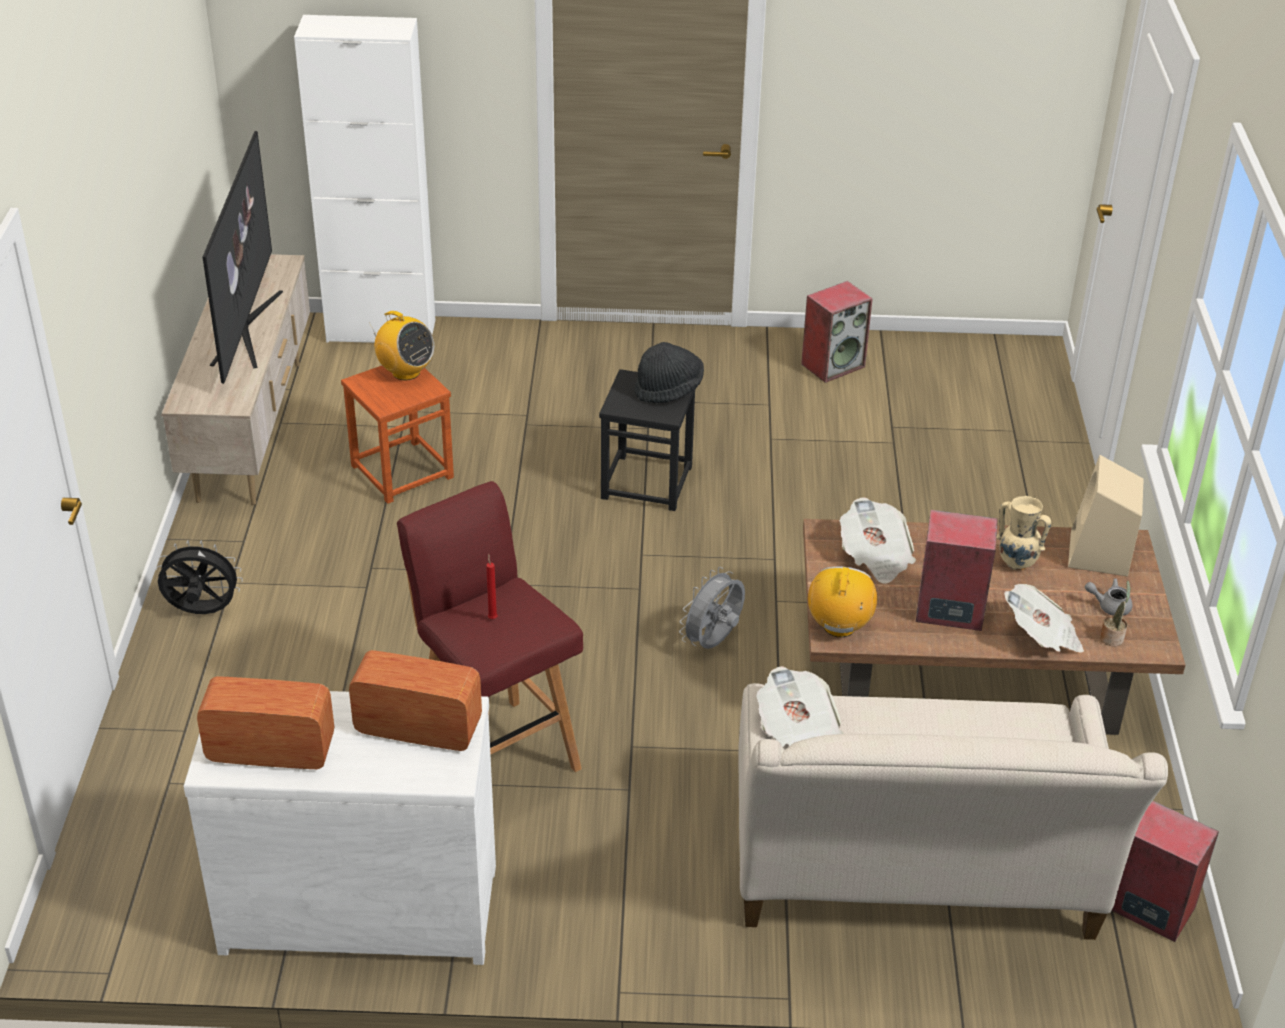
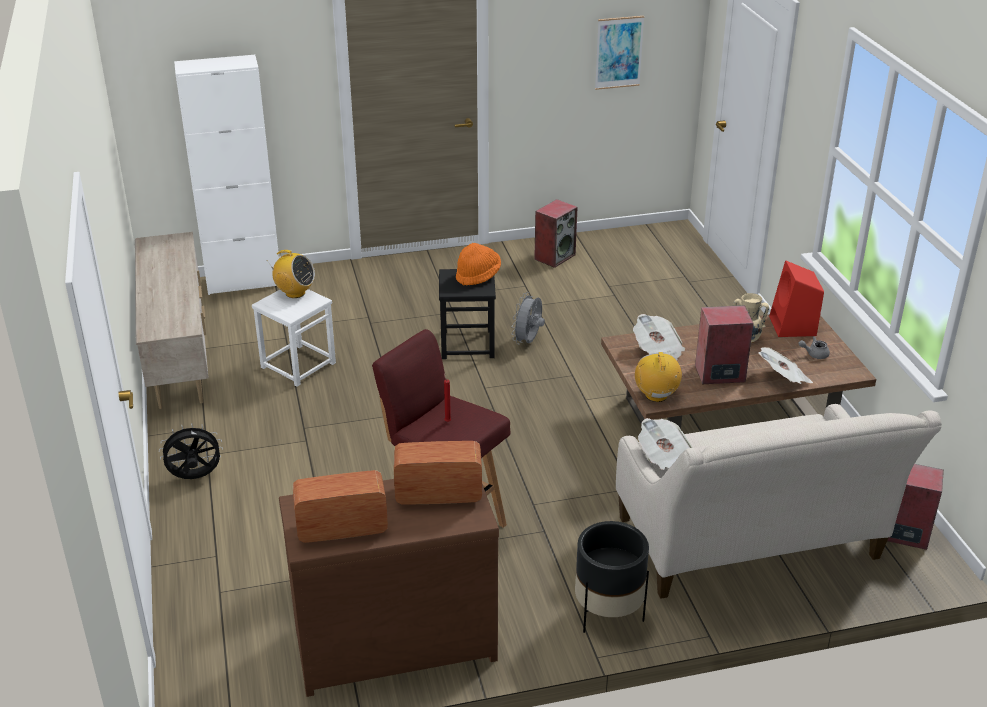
camera: 15 degrees left, 5 degrees down
(246, 328) = (173, 281): television -> none
(359, 902) = (392, 640): white dresser -> brown dresser
(402, 471) = (298, 365): brown stool -> white stool
(662, 932) = (608, 613): none -> black planter
(669, 390) = (478, 276): black hat -> orange hat
(714, 643) = (557, 432): grey fan -> grey fan (528, 341)
(968, 76) = (619, 52): none -> picture
(1099, 555) = (793, 327): beige speaker -> red speaker
(1112, 637) = (825, 371): potted plant -> none

